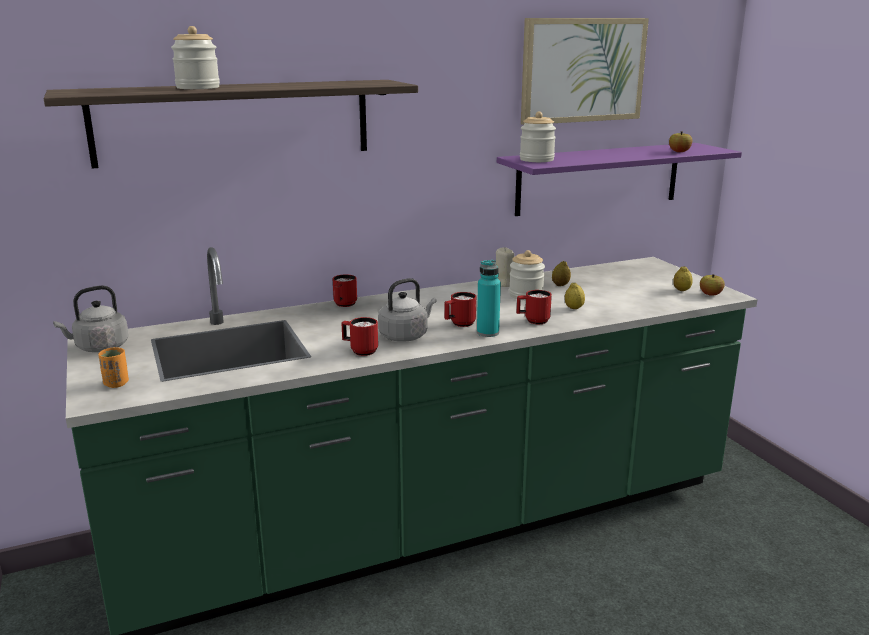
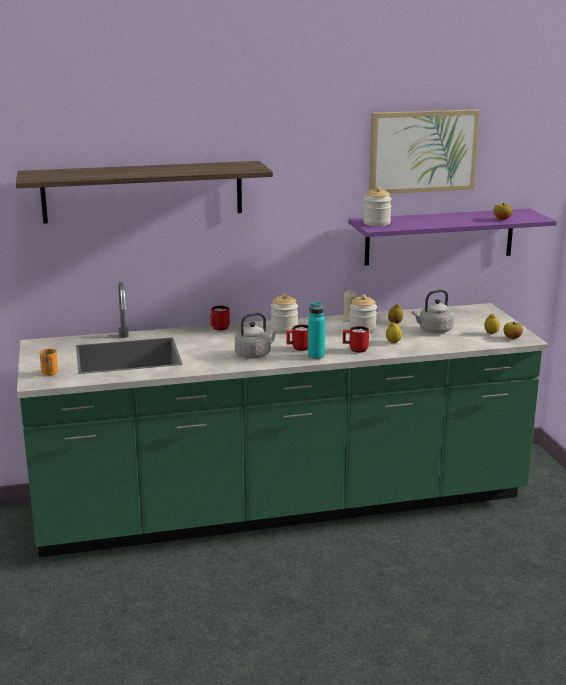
camera: 10 degrees right, 0 degrees up
(99, 347) = (41, 348): grey kettle -> grey kettle (433, 330)
(198, 88) = (116, 172): jar -> jar (284, 329)
(360, 351) = (218, 363): red mug -> none

